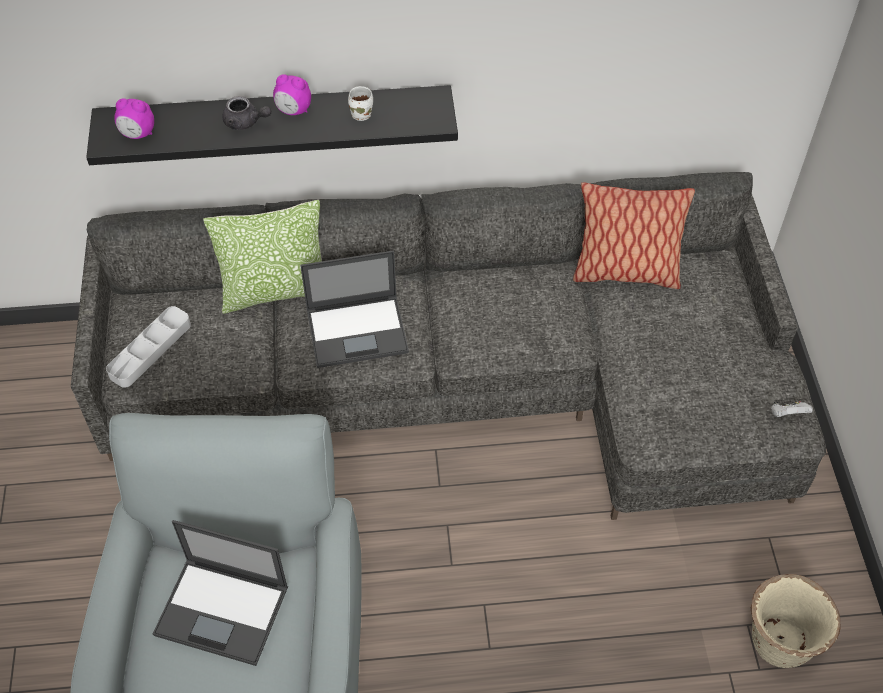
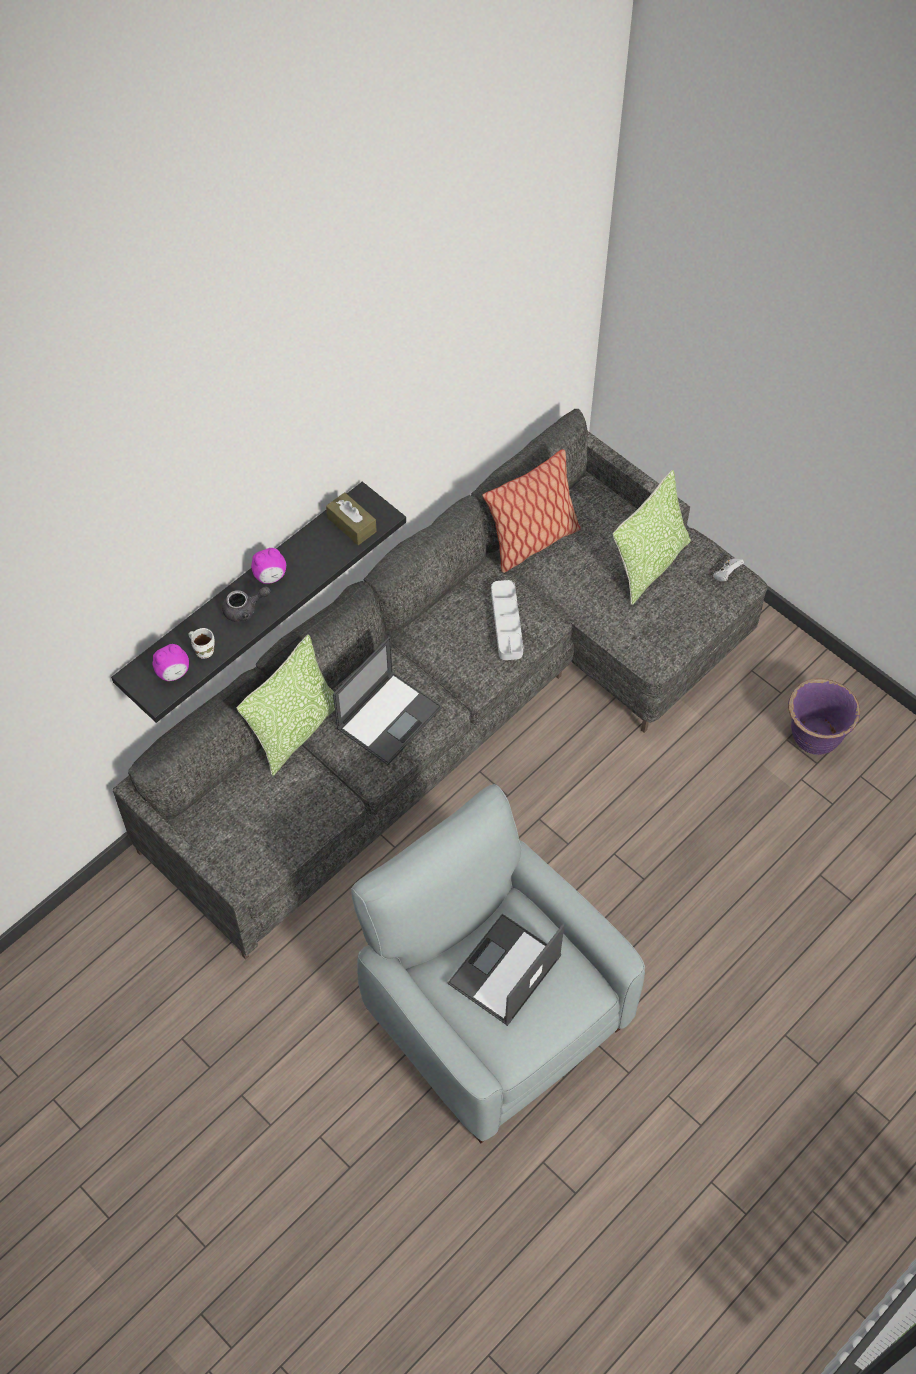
camera: 40 degrees left, 5 degrees up
(150, 350) = (249, 841): grey tray -> grey tray (506, 623)
(223, 611) = (504, 971): laptop -> laptop turned 150 degrees clockwise
(362, 113) = (323, 546): white mug -> white mug (204, 650)
(404, 112) = (351, 525): none -> brown tissue box
(717, 358) = (649, 565): none -> pillow
(778, 642) = (814, 737): beige planter -> purple planter

